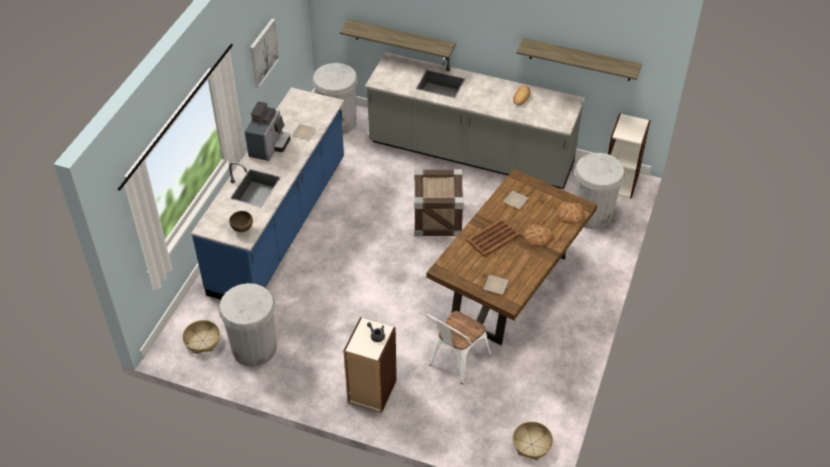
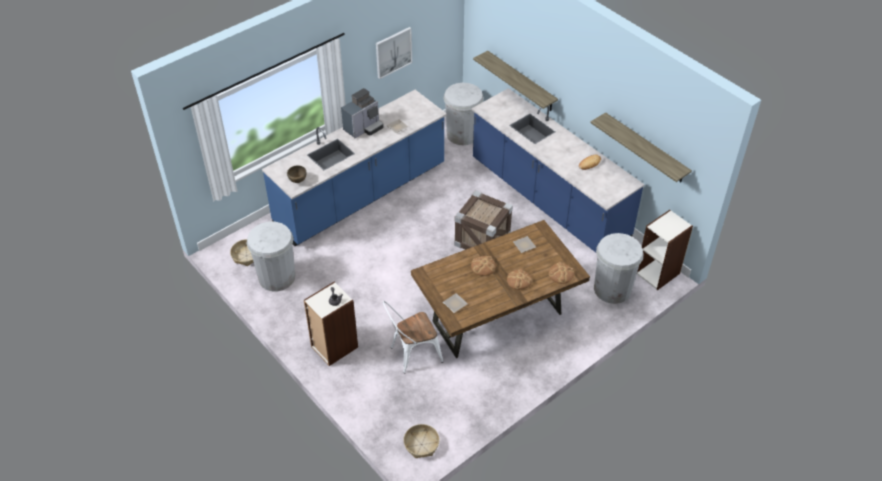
camera: 30 degrees right, 0 degrees up
(470, 154) = (548, 200): grey counter -> blue counter
(493, 237) = (483, 266): brown tray -> bread

